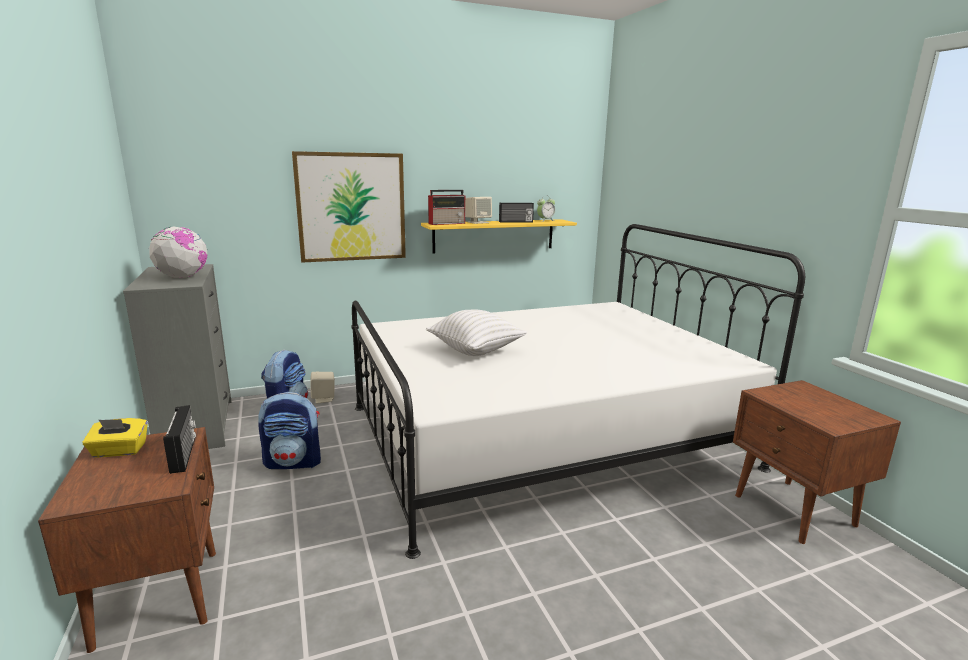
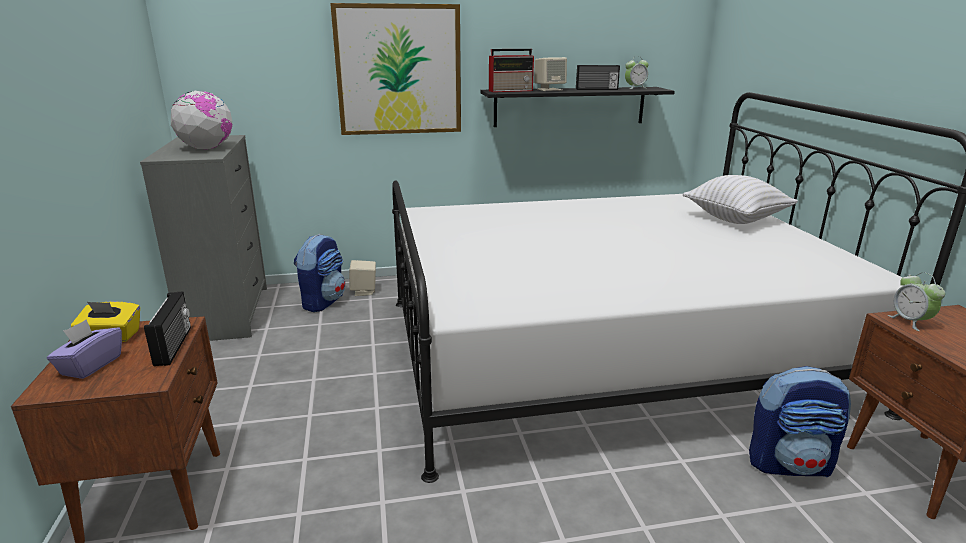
camera: 10 degrees right, 5 degrees up
(107, 478) = (90, 365): none -> purple tissue box
(294, 462) = (319, 360): backpack -> backpack (790, 464)
(475, 350) = (527, 245): white pillow -> white pillow (735, 219)
(494, 235) = (570, 106): yellow shelf -> black shelf
(772, 394) = (910, 322): none -> alarm clock

